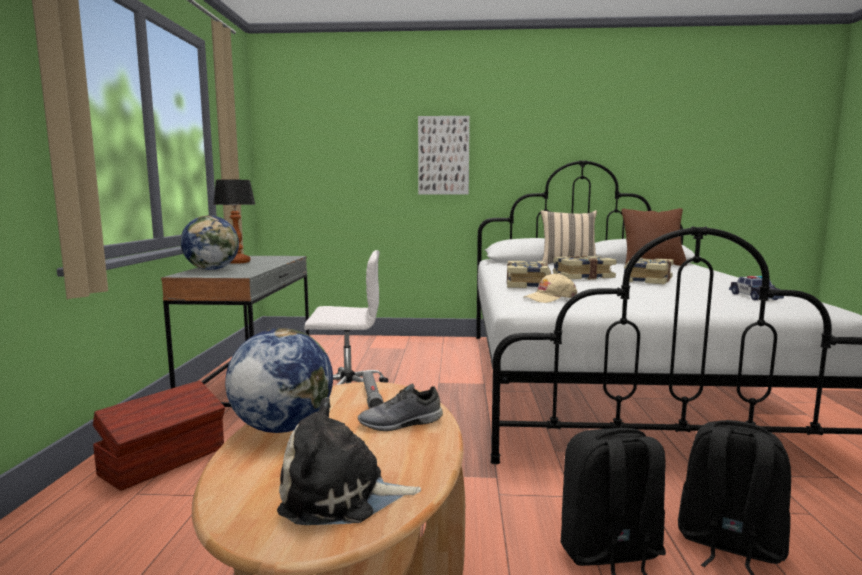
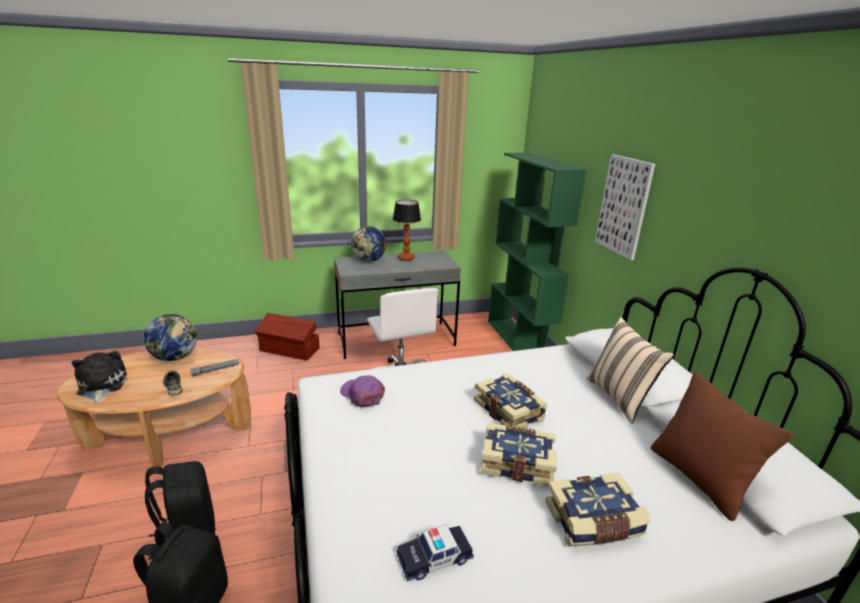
camera: 70 degrees right, 15 degrees up
(337, 339) = (519, 341): none -> green bookcase
(528, 285) = (430, 379): book -> book (593, 522)
(550, 298) = (362, 394): beige cap -> purple cap

